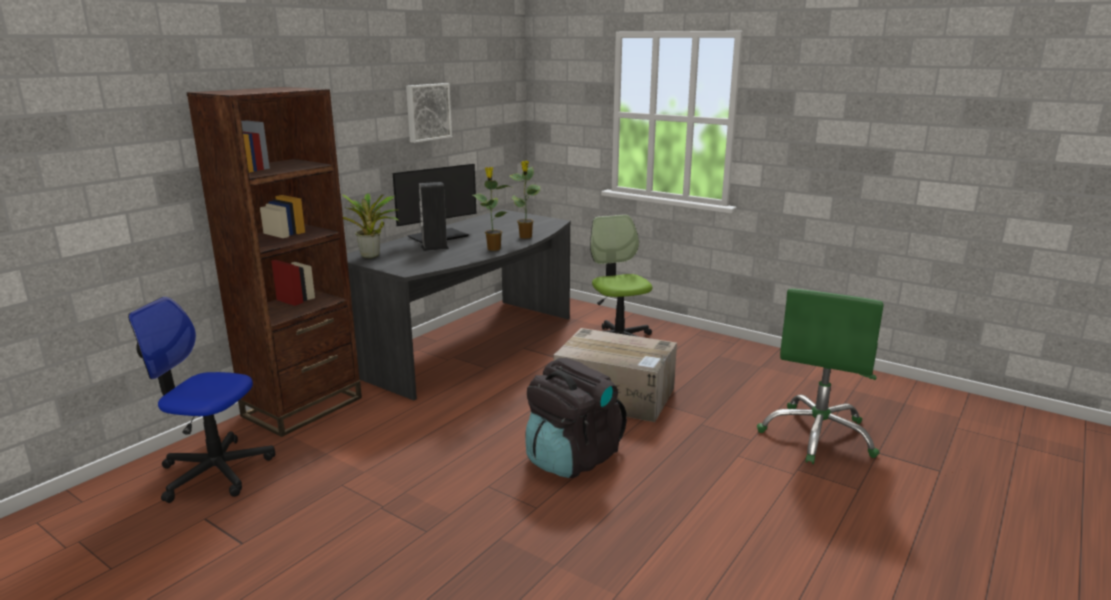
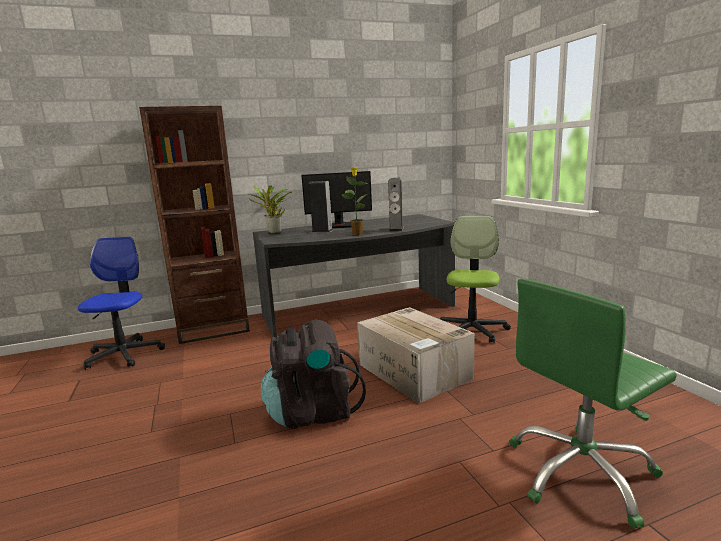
camera: 35 degrees right, 5 degrees down
(215, 471) = (124, 354): office chair -> office chair turned 45 degrees clockwise
(427, 112) = (346, 134): picture -> none
(525, 237) = (396, 229): potted plant -> speaker

